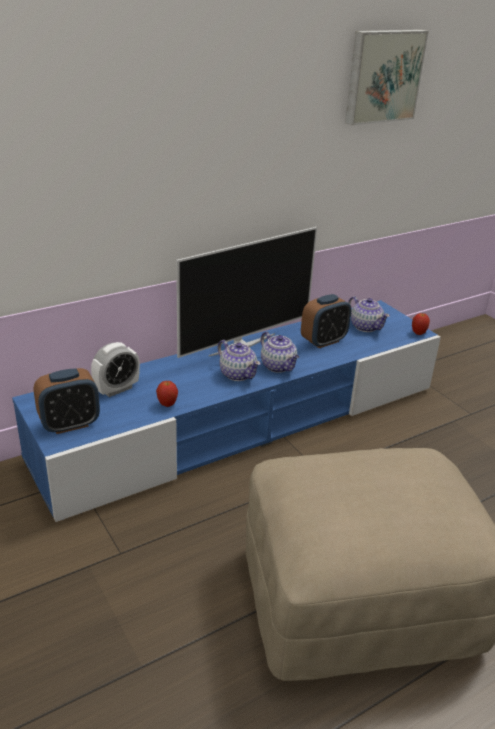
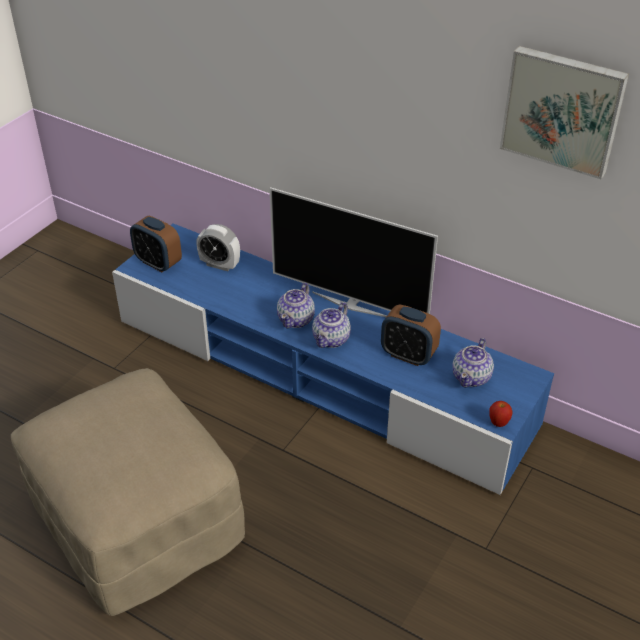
camera: 65 degrees right, 10 degrees up
(167, 404) = (218, 298): apple -> none

